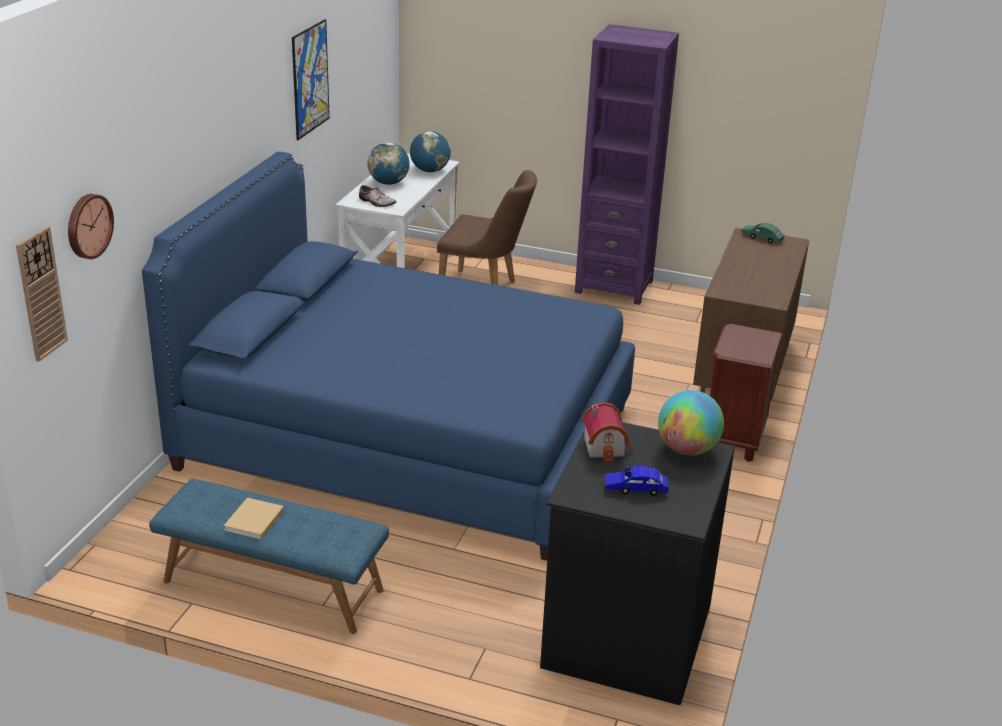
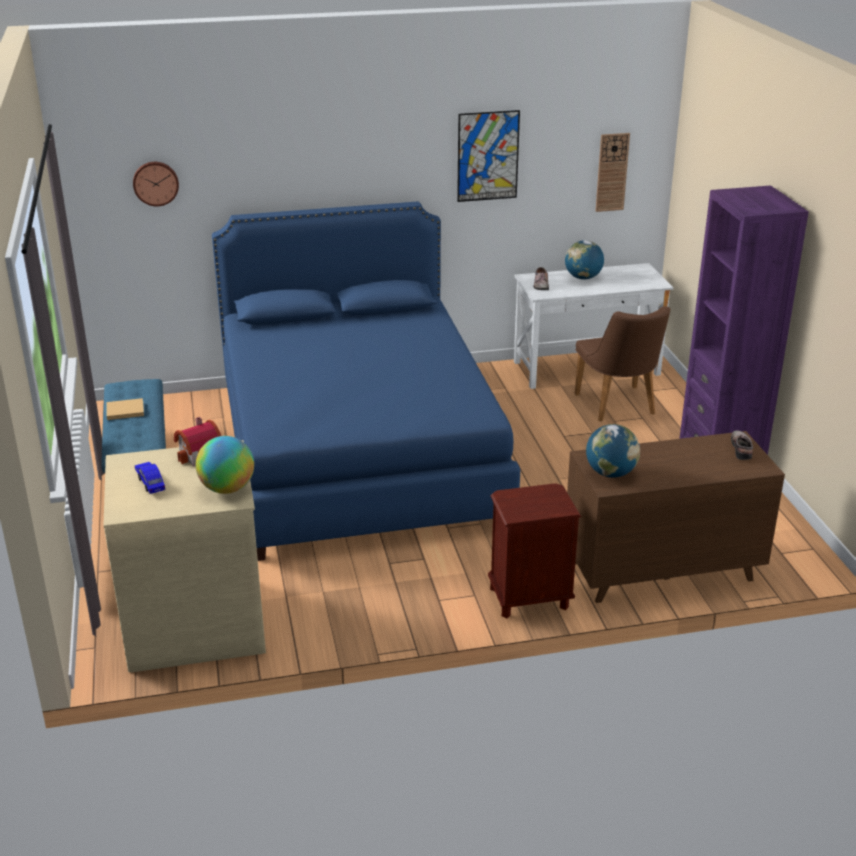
camera: 60 degrees right, 0 degrees up
(41, 294) = (100, 211): wall clock -> wall clock (612, 172)
(430, 171) = (633, 283): globe -> globe (610, 473)
(625, 634) = (195, 622): black dresser -> beige dresser
(761, 238) = (743, 449): green toy car -> shoe

